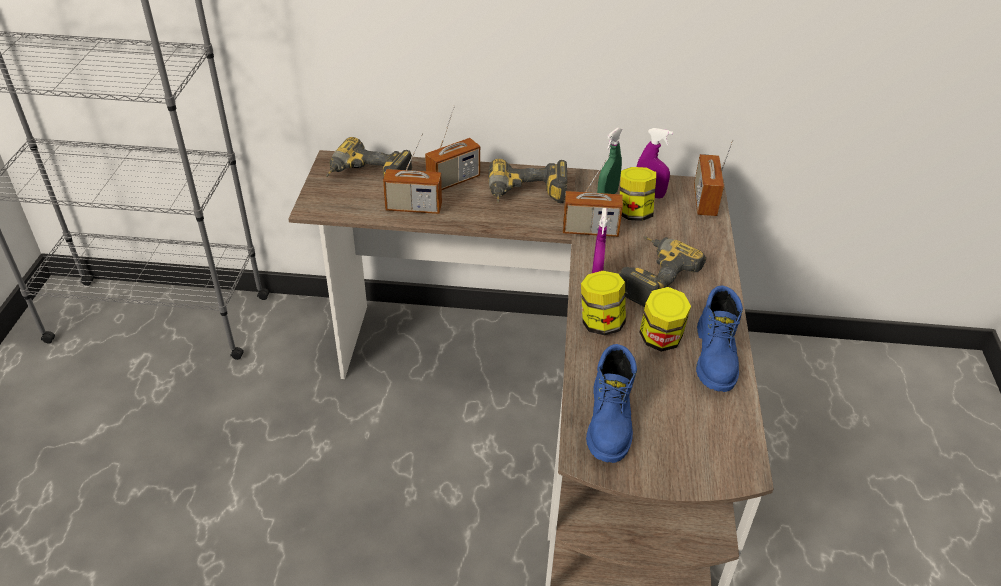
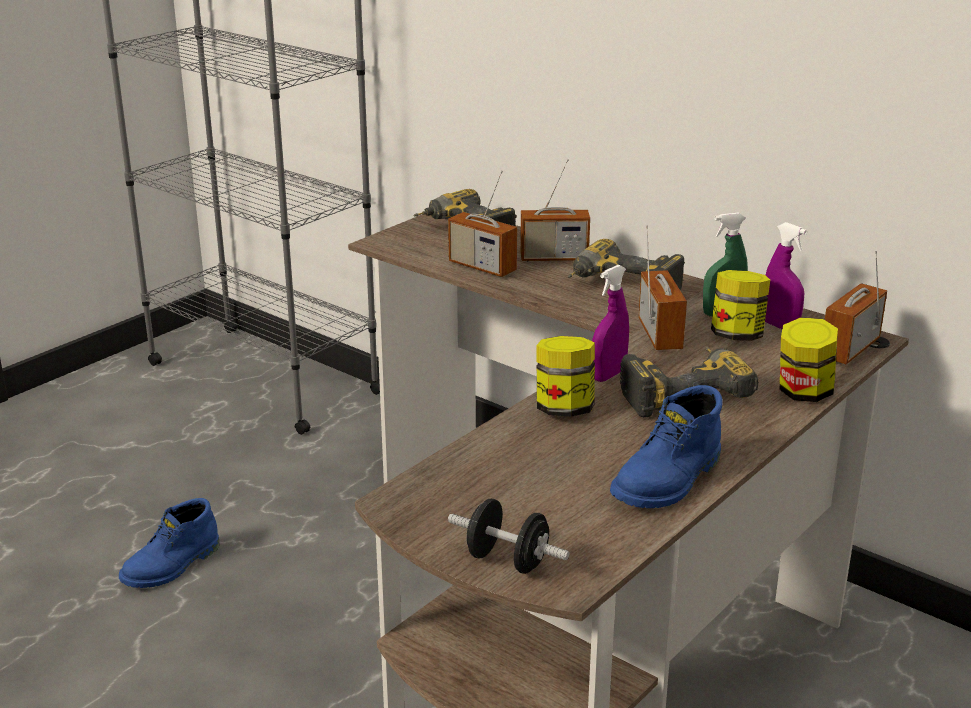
camera: 35 degrees right, 15 degrees down
(590, 230) = (660, 334): radio -> radio turned 135 degrees counterclockwise
(610, 422) = (463, 487): blue boot -> blue boot (172, 566)
(660, 340) = (618, 444): jar -> jar (804, 392)
(697, 470) = (507, 561): none -> black dumbbell

